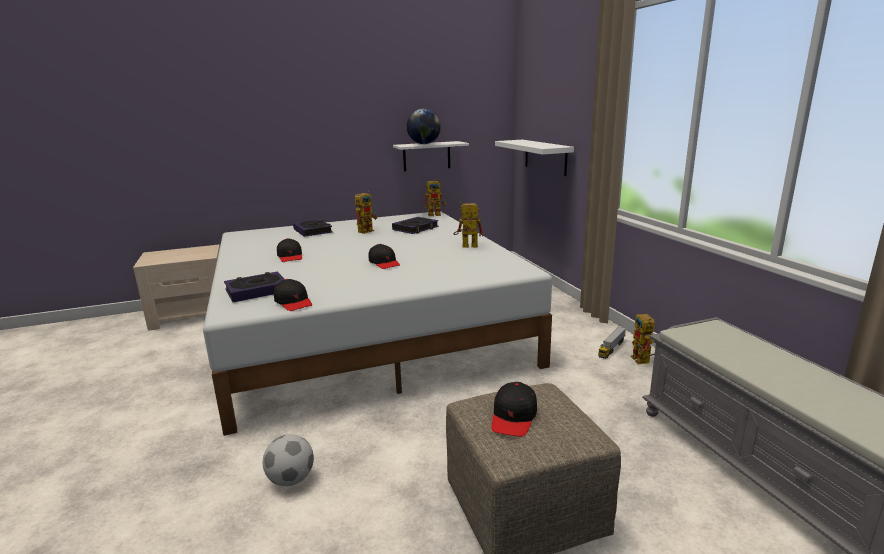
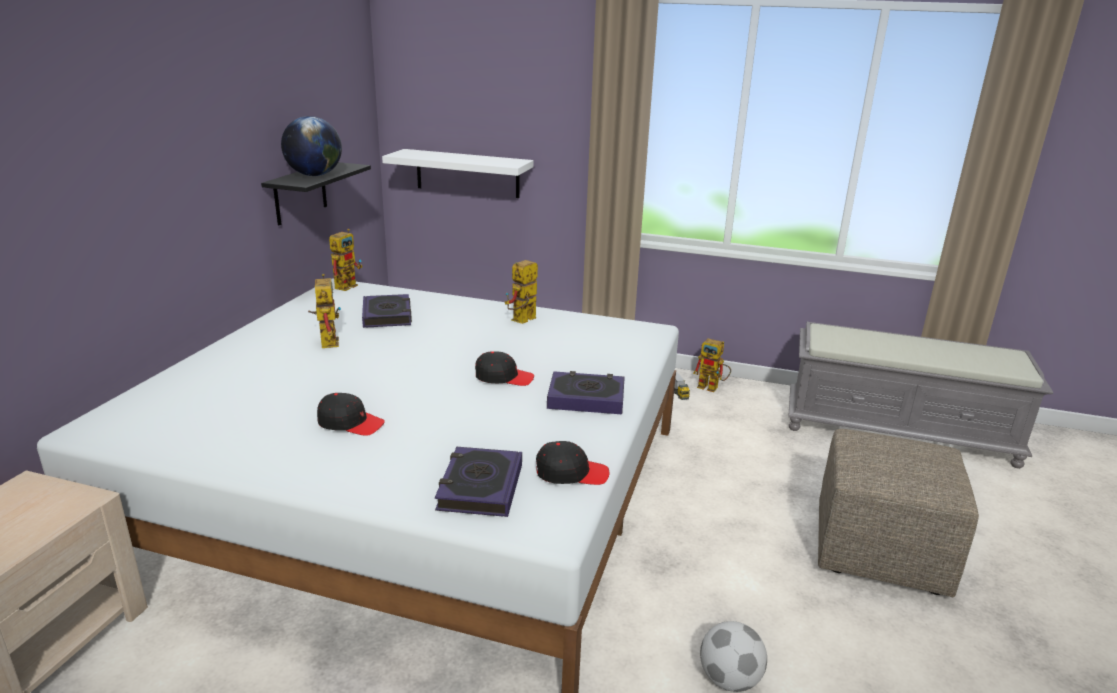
camera: 55 degrees left, 5 degrees up
(313, 231) = (237, 371): book -> book (586, 398)
(426, 156) = (300, 193): white shelf -> black shelf
(513, 417) = (898, 466): black cap -> none

